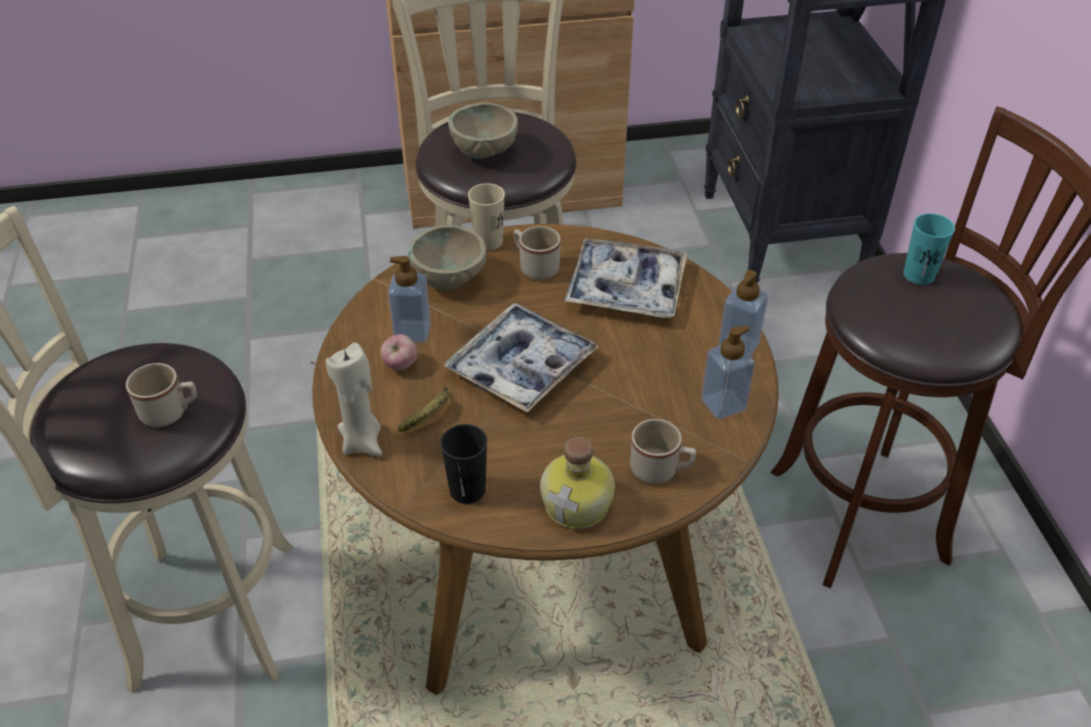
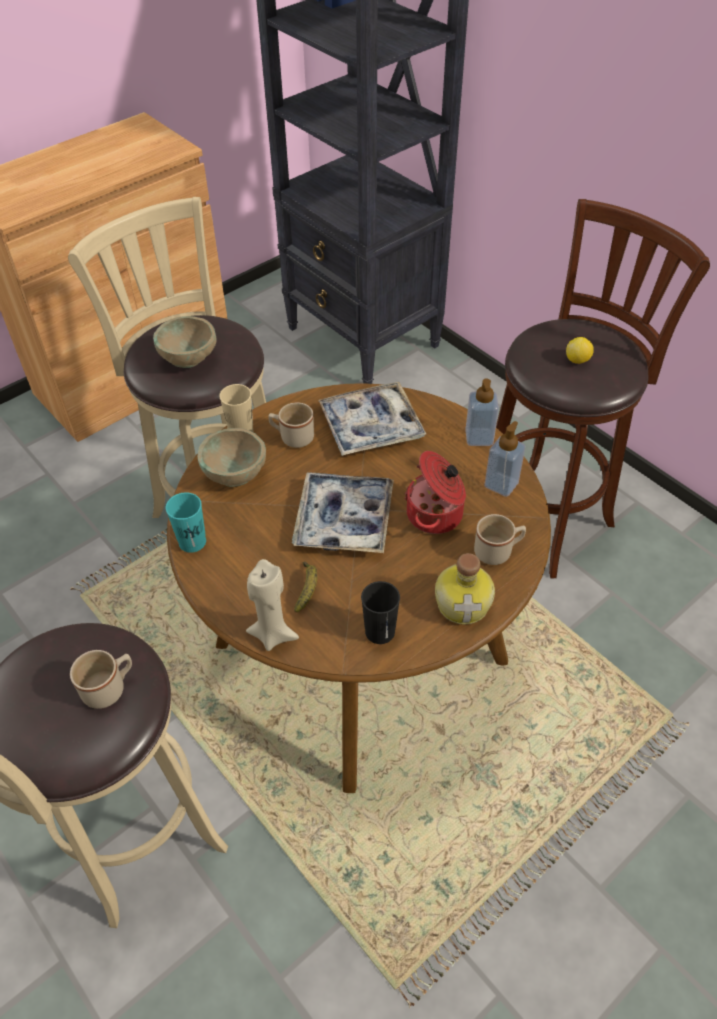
camera: 30 degrees left, 5 degrees up
(400, 366) = (253, 560): apple -> none
(412, 332) = (240, 529): soap dispenser -> none
(623, 404) = (436, 515): none -> cooking pot
(918, 275) = (561, 337): turquoise cup -> turquoise cup (192, 542)
(918, 306) = (577, 360): none -> lemon

